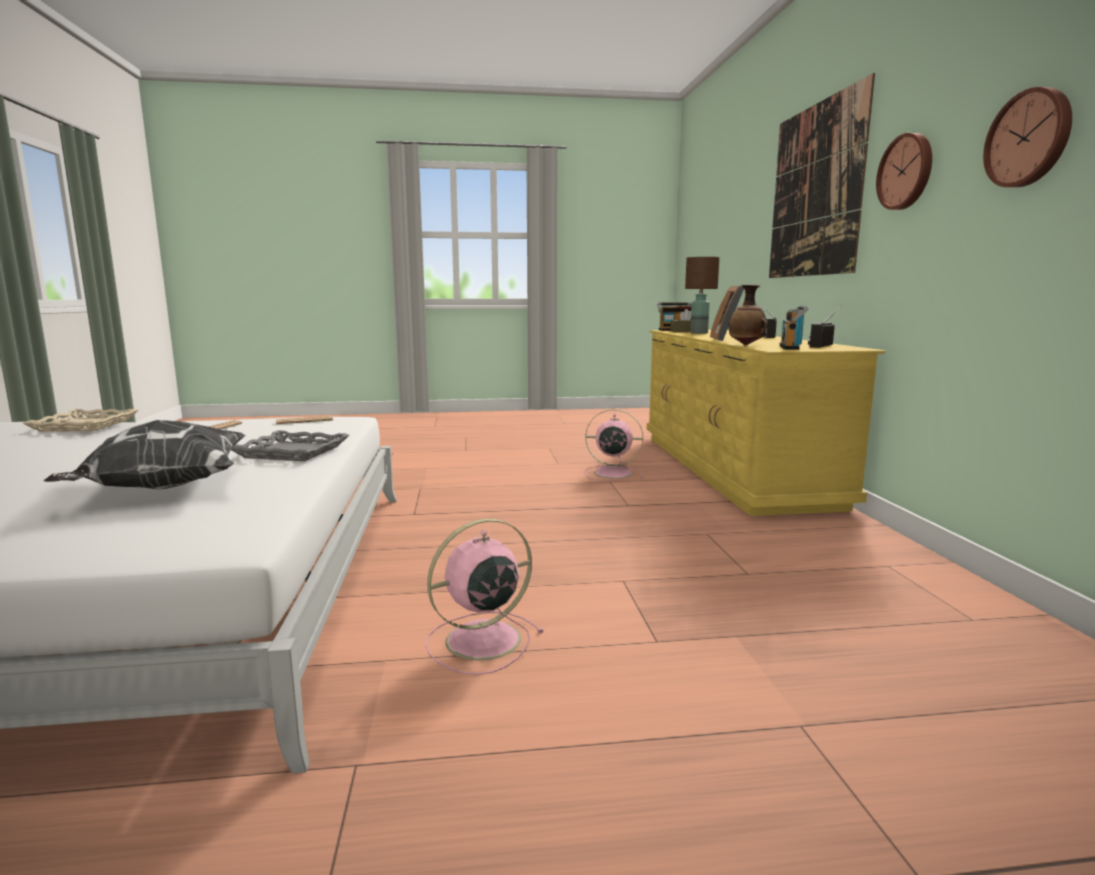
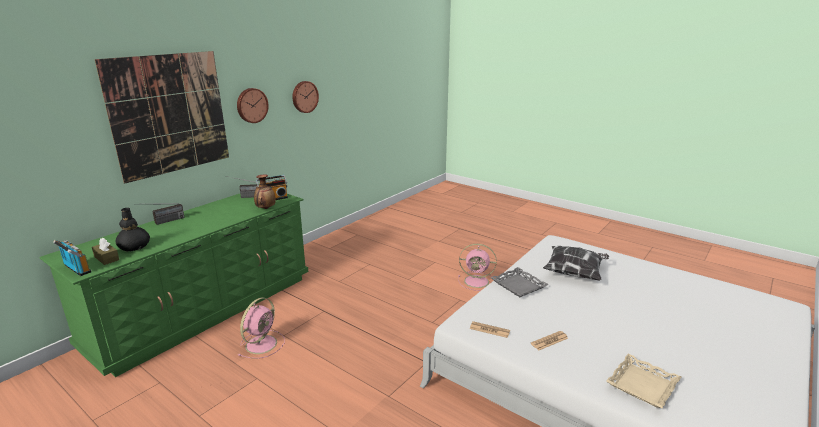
camera: 135 degrees left, 10 degrees up
(611, 473) = (262, 343): pink fan -> pink fan turned 120 degrees counterclockwise
(698, 333) = (134, 247): brown table lamp -> black vase
(729, 339) = (219, 220): picture frame -> none
(731, 468) = (205, 310): yellow dresser -> green dresser

